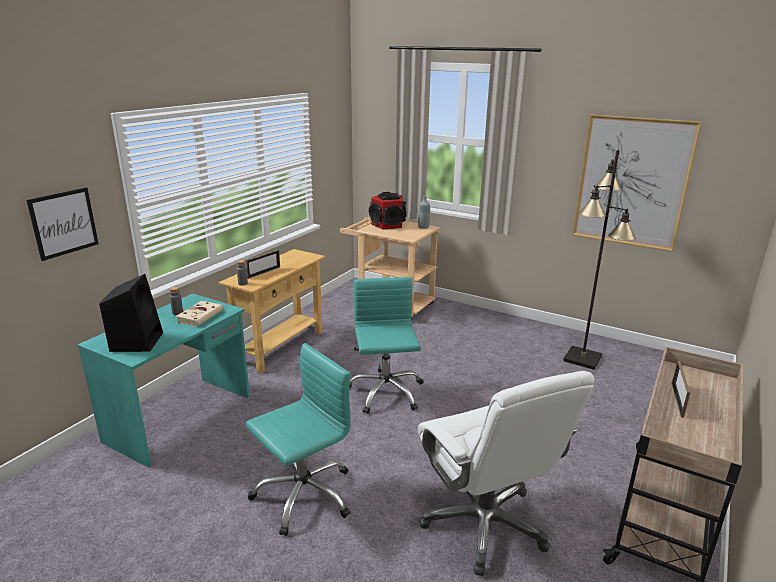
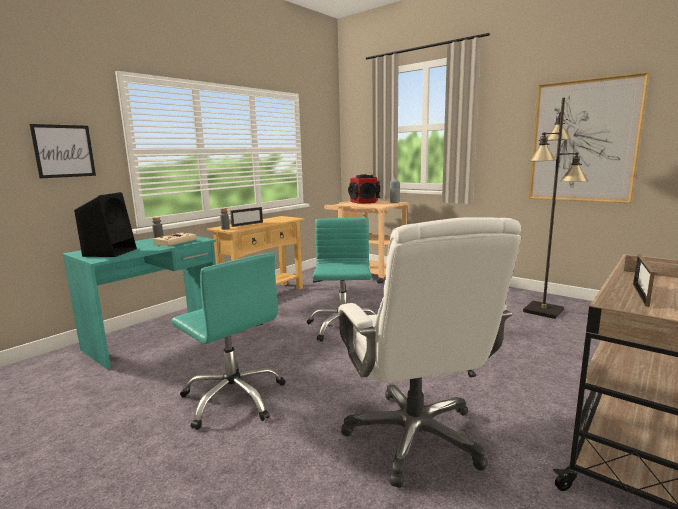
camera: 10 degrees right, 10 degrees down
(303, 494) = (234, 398): turquoise office chair -> turquoise office chair turned 75 degrees clockwise

